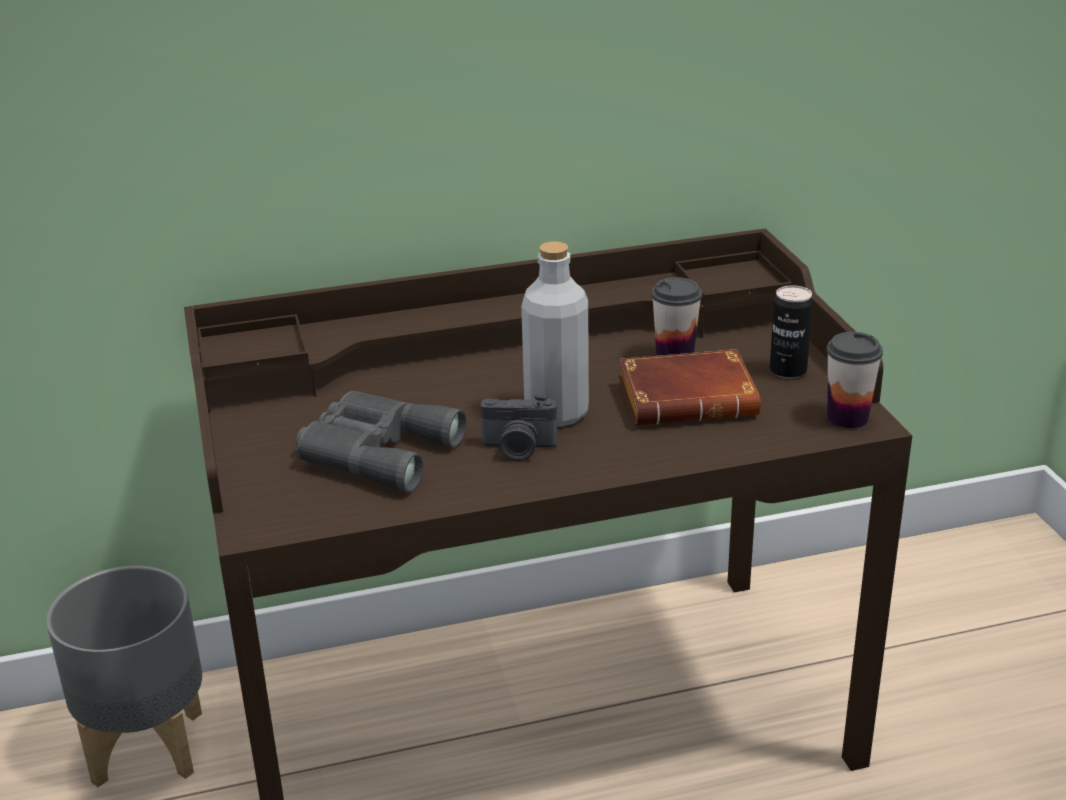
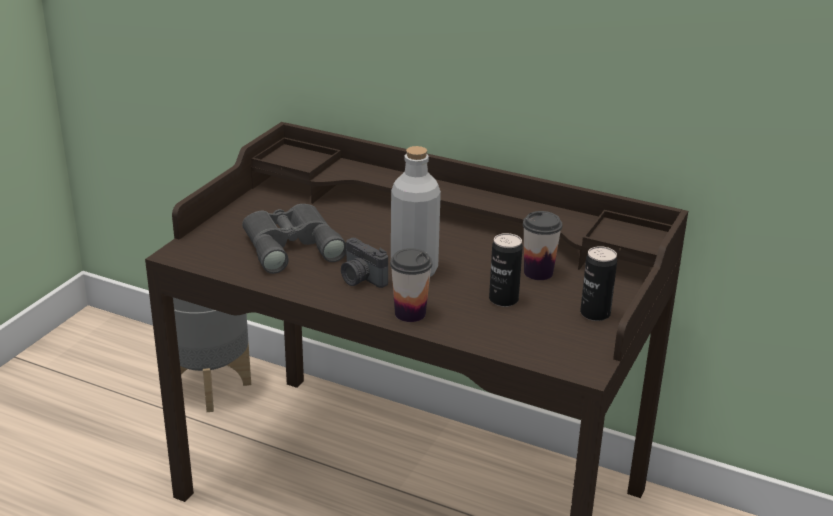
camera: 40 degrees right, 0 degrees up
(690, 398) = (503, 300): brown book -> can
(847, 418) = (579, 359): cup -> cup (410, 313)

